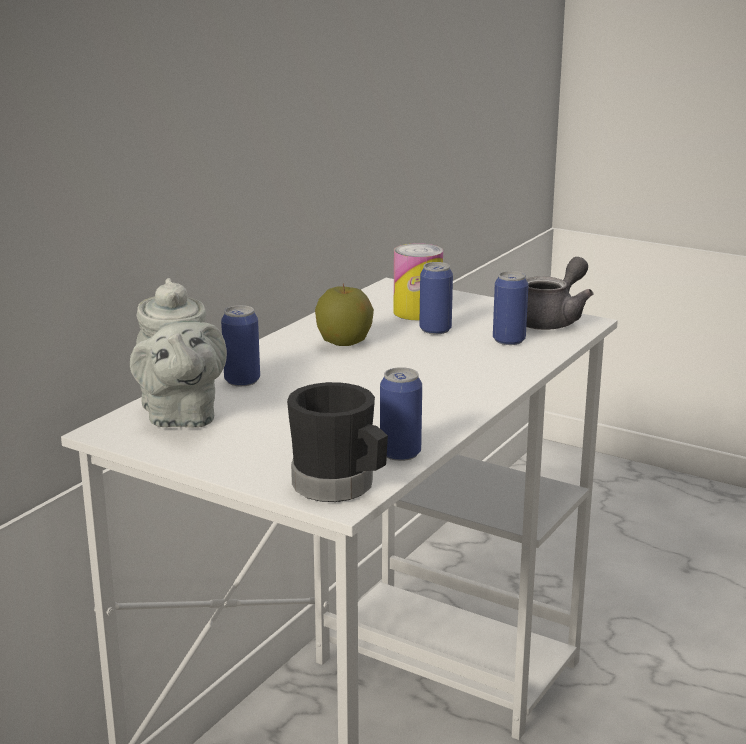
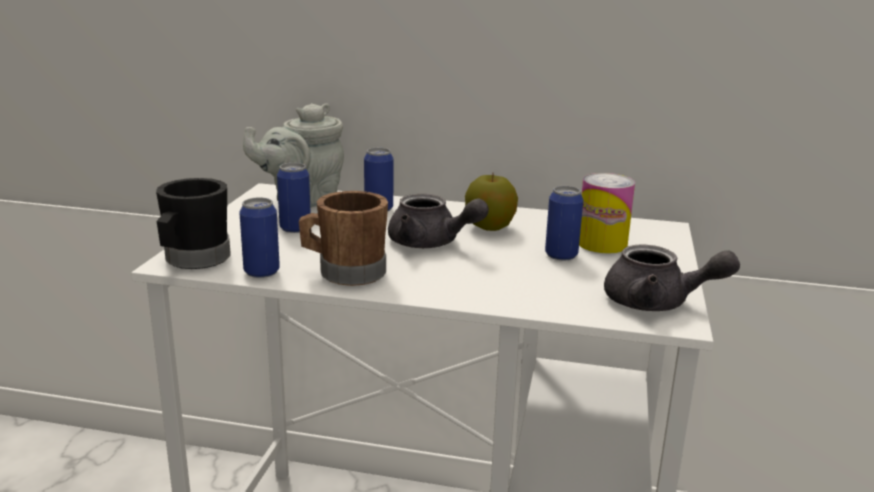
camera: 70 degrees right, 0 degrees up
(371, 371) = (431, 243): none -> grey teapot
(425, 416) = (345, 272): none -> brown mug
(509, 340) = (568, 288): can -> can (295, 228)

